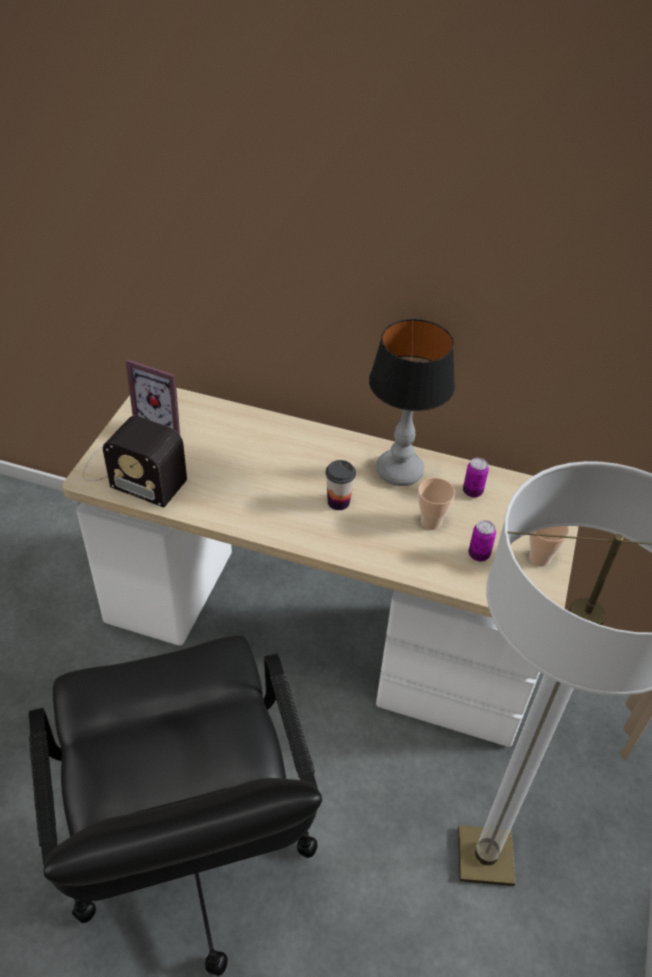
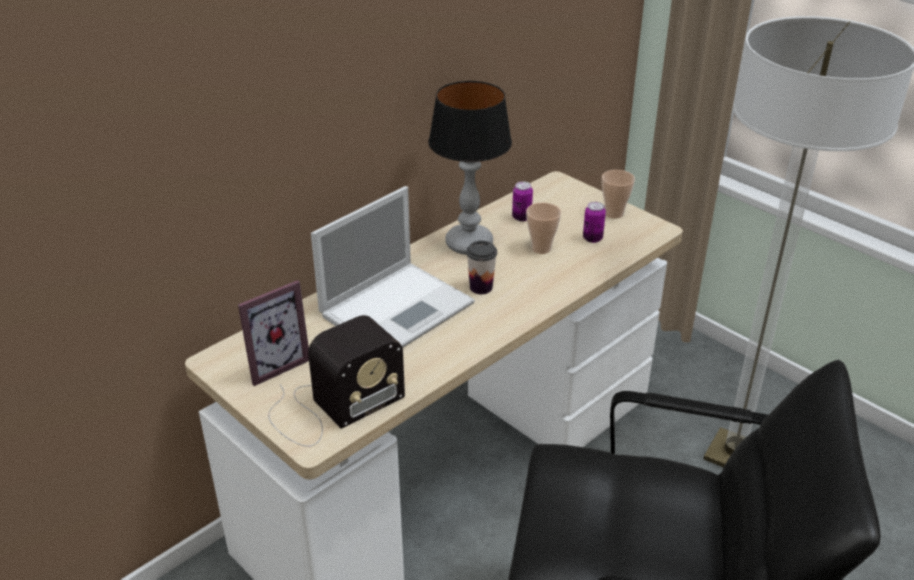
camera: 60 degrees left, 10 degrees down
(274, 462) = (399, 308): none -> laptop

